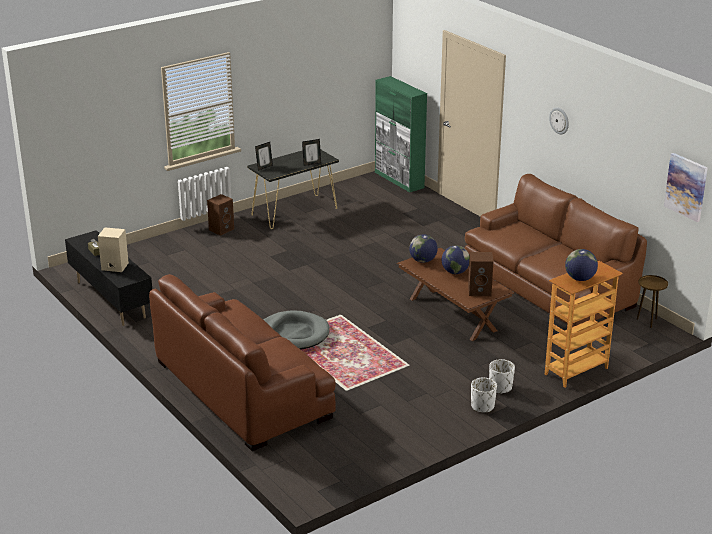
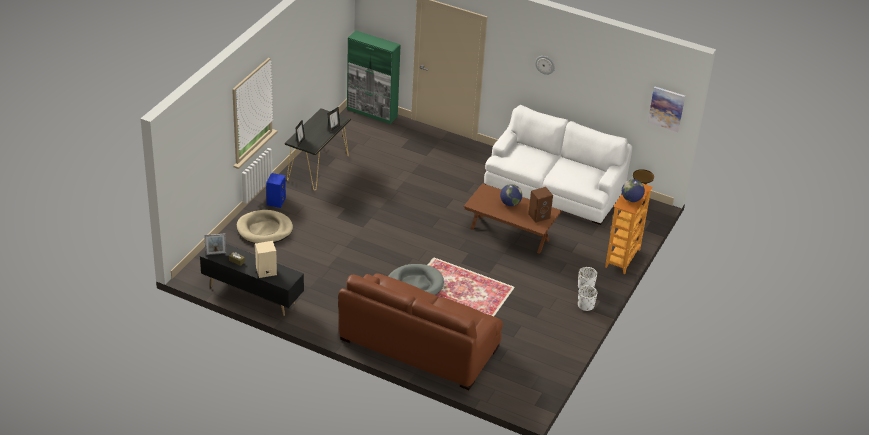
camera: 30 degrees left, 10 degrees up
(82, 241) = (216, 254): none -> picture frame
(184, 249) = (264, 229): none -> beige dog bed
(221, 229) = (276, 201): brown speaker -> blue speaker
(423, 261) = (480, 199): globe -> none
(548, 285) = (554, 189): brown sofa -> white sofa

